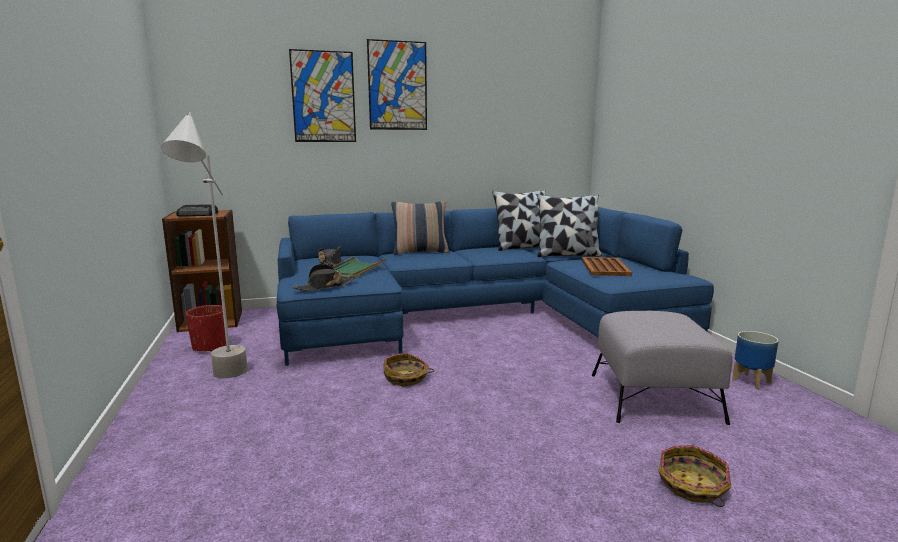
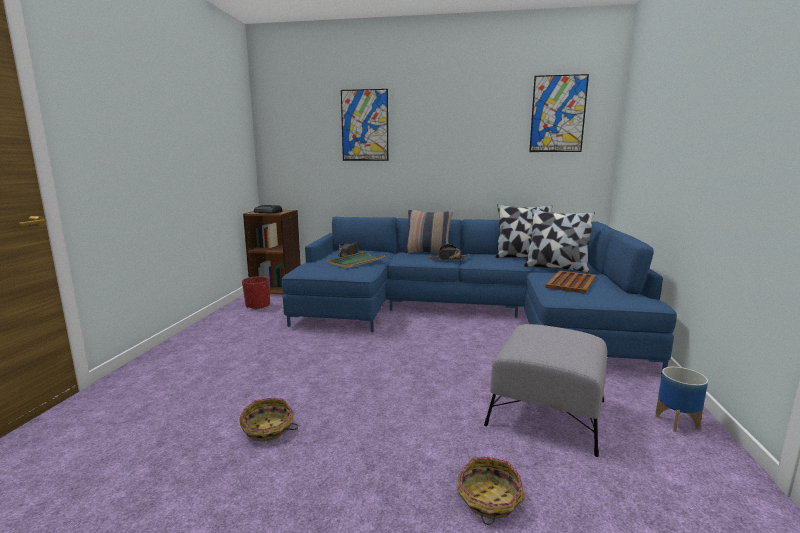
camera: 25 degrees right, 0 degrees up
(223, 383) = (239, 331): grey floor lamp -> none
(324, 287) = (318, 271): black hat -> black hat (448, 259)
(397, 86) = (423, 114): picture -> picture (558, 114)
(406, 378) = (355, 351): basket -> basket (268, 429)

